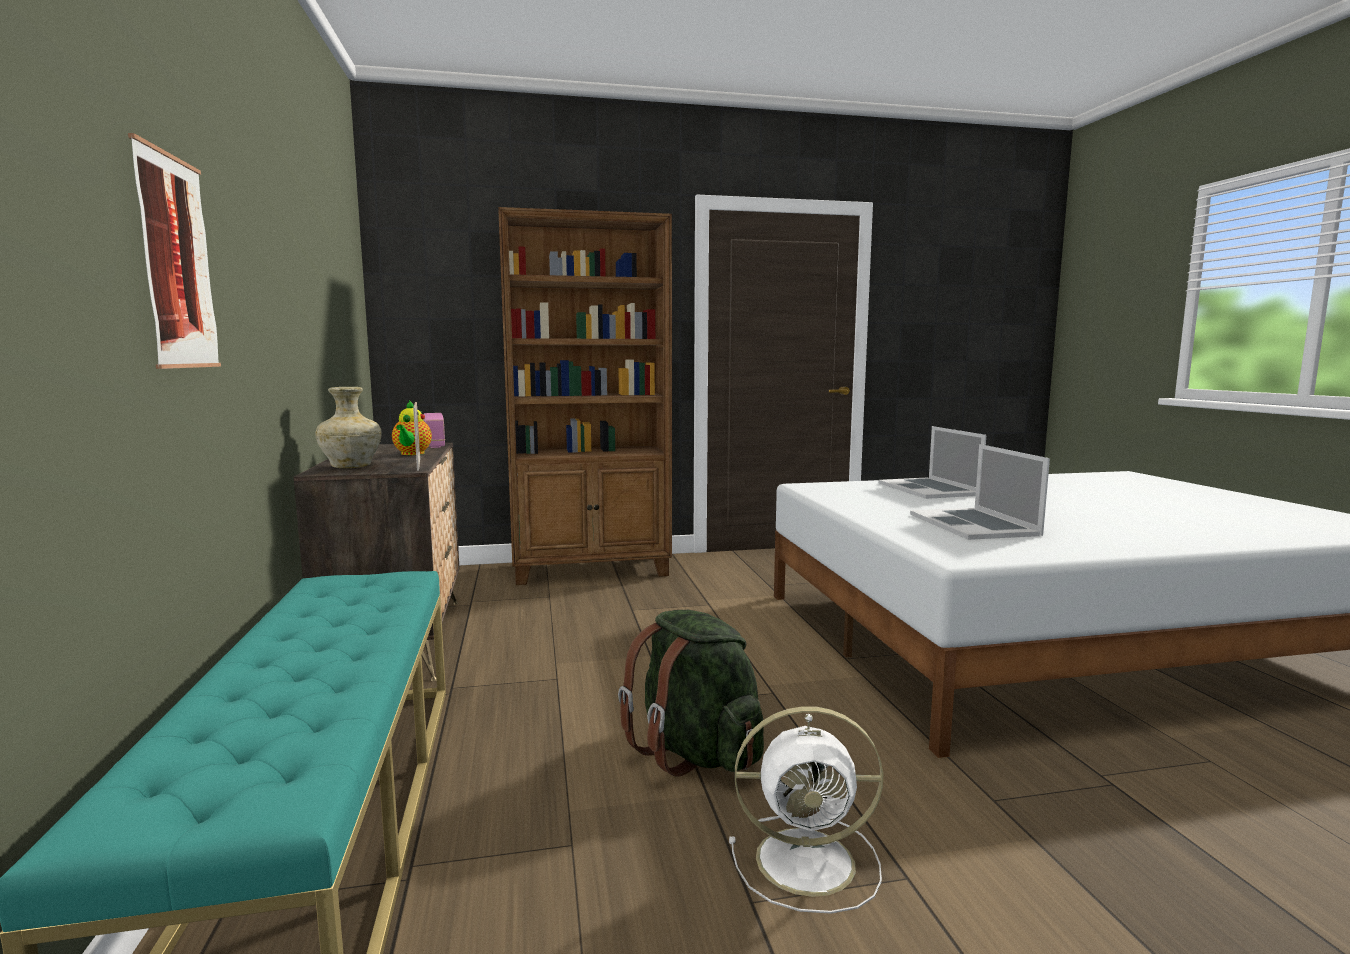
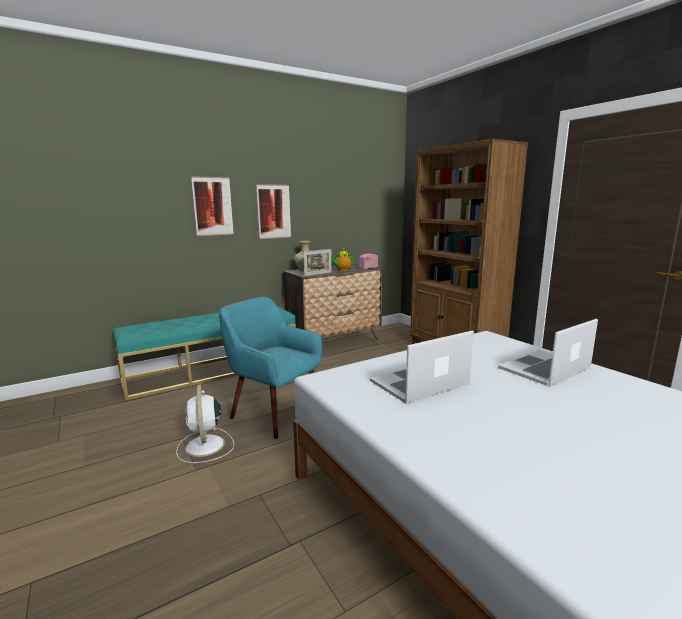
camera: 70 degrees right, 5 degrees up
(263, 303) = (274, 211): none -> picture
(695, 752) = (274, 413): green backpack -> turquoise armchair

